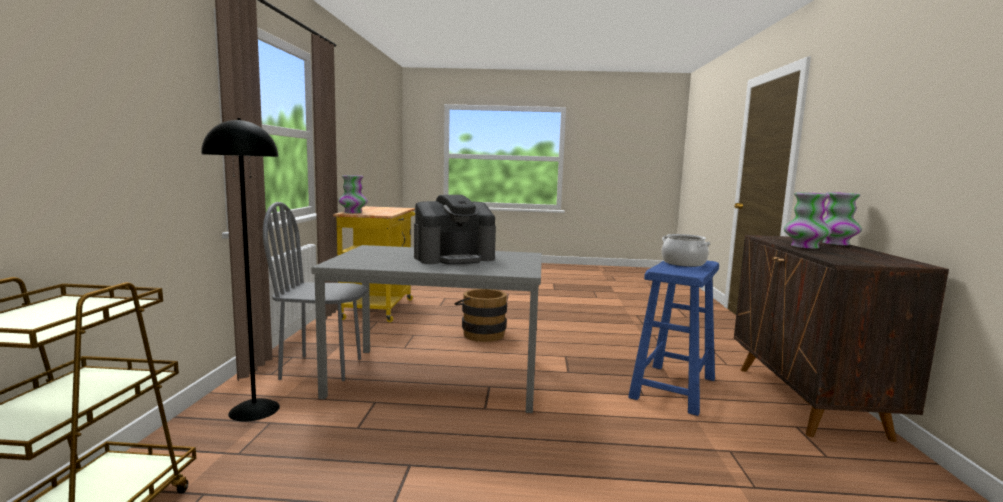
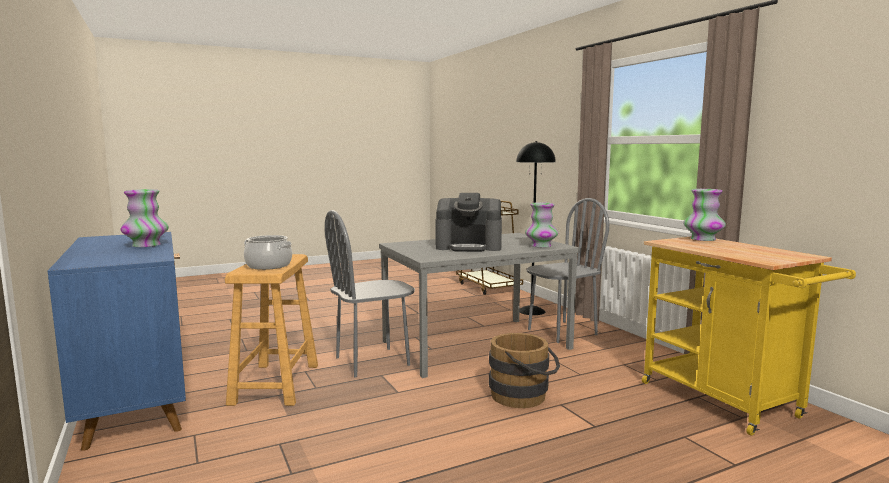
camera: 150 degrees right, 0 degrees up
(454, 258) = (469, 246): coffee machine -> coffee machine turned 120 degrees counterclockwise
(566, 387) = (372, 361): none -> grey chair
(673, 388) = (276, 383): blue stool -> beige stool
(808, 401) = (136, 404): brown cabinet -> blue cabinet
(835, 244) = (83, 255): vase -> vase (541, 246)

